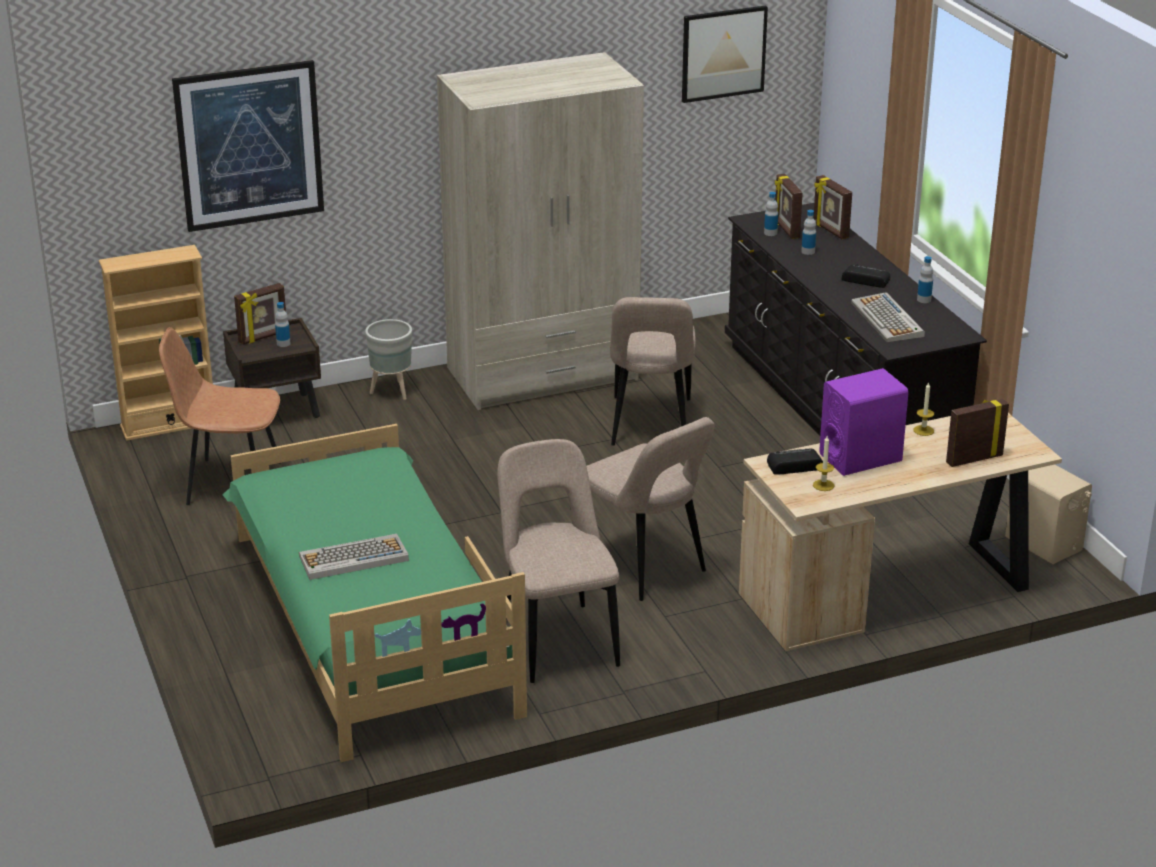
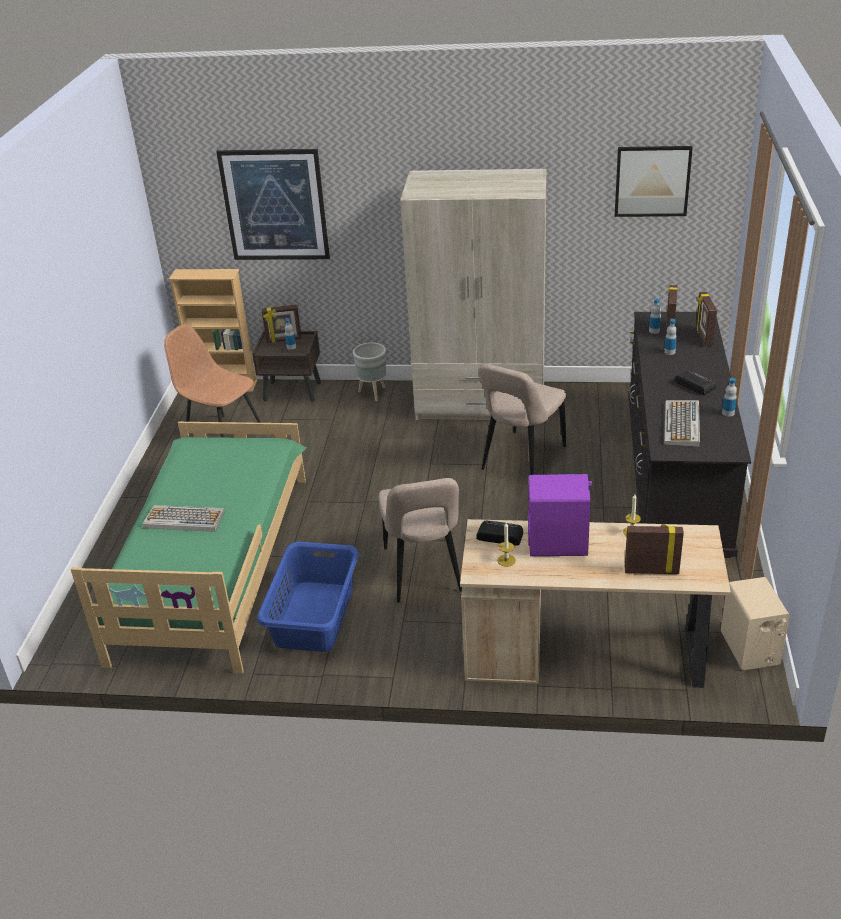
camera: 30 degrees right, 5 degrees up
(557, 639) = (315, 616): beige chair -> blue laundry basket

